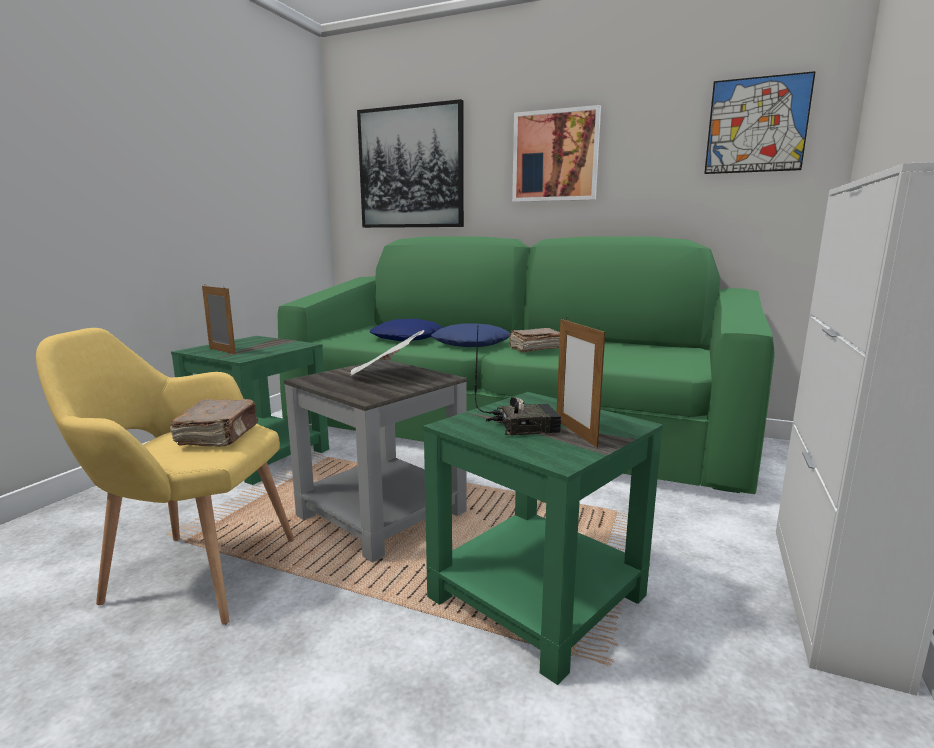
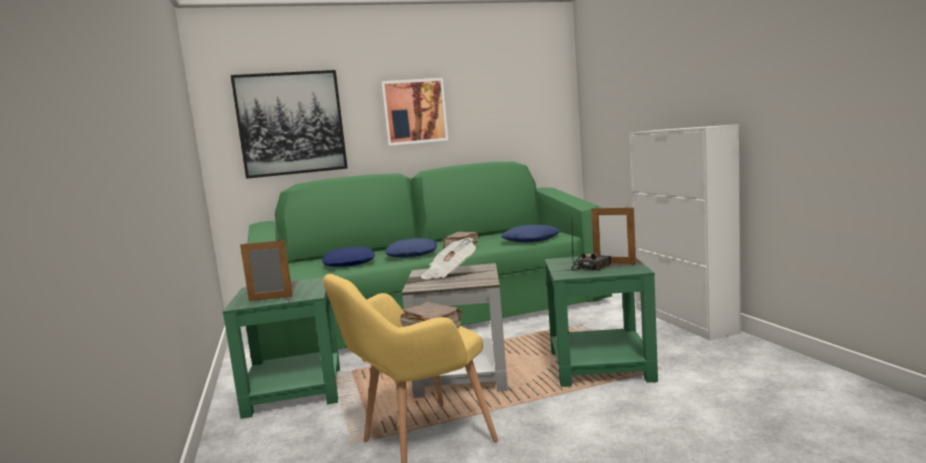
camera: 40 degrees left, 5 degrees down
(635, 363) = (530, 240): none -> blue pillow
(756, 125) = (532, 92): picture -> none

